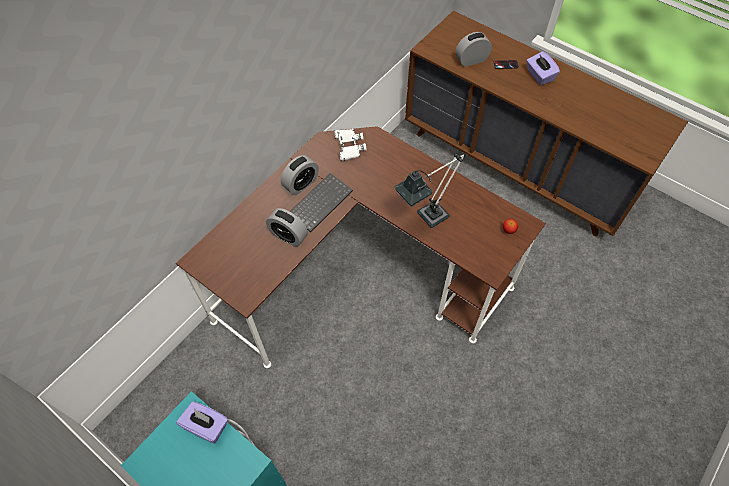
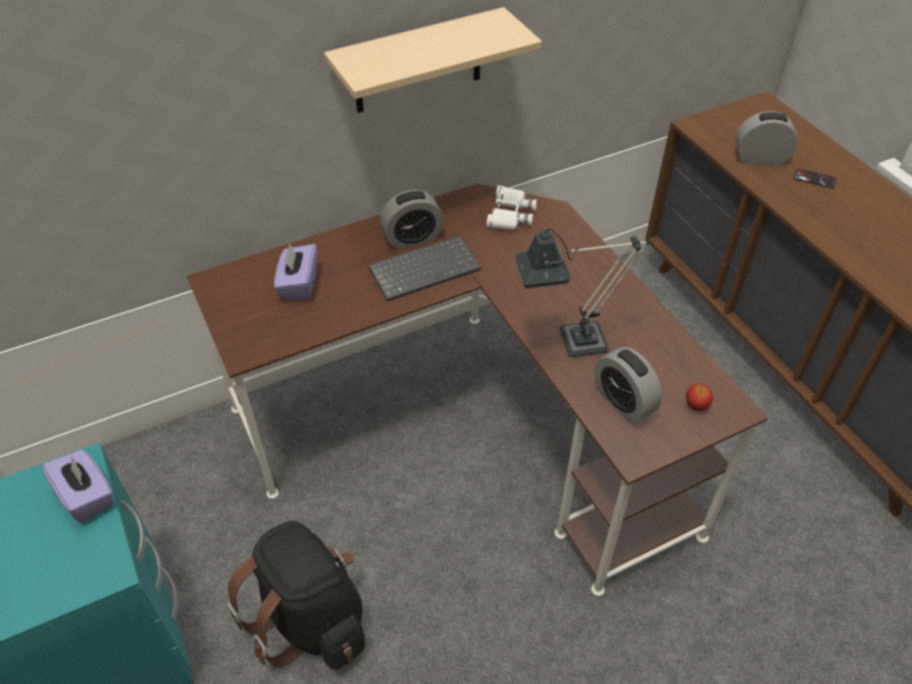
camera: 25 degrees right, 10 degrees down
(277, 79) = (418, 62): none -> beige shelf
(288, 236) = (353, 295): alarm clock -> alarm clock (623, 401)
(331, 425) = (311, 618): none -> black backpack
(539, 76) = (864, 208): purple tissue box -> purple tissue box (298, 284)

